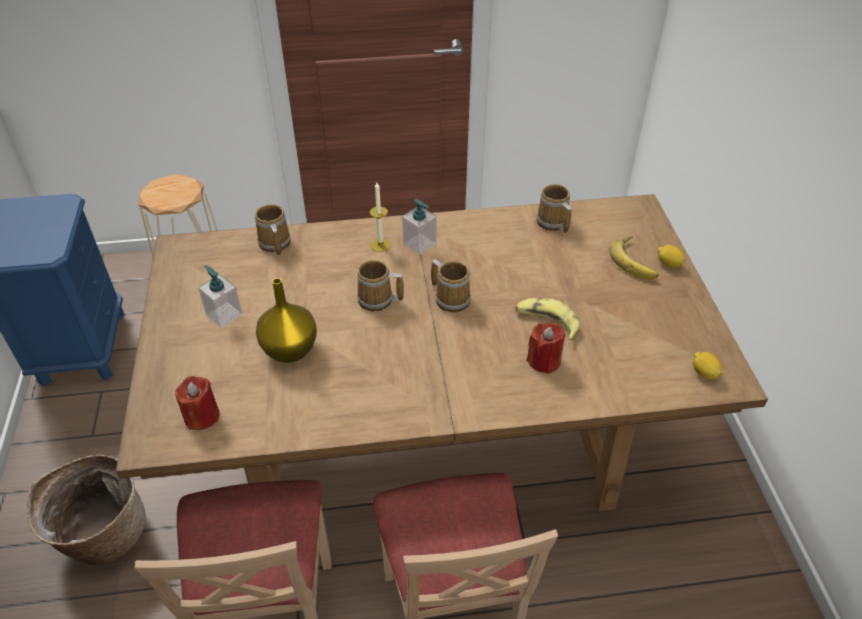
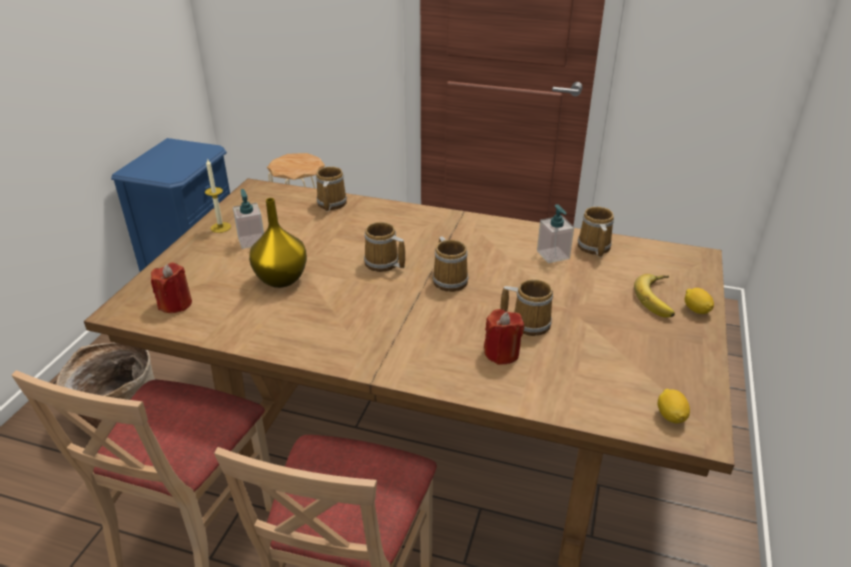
camera: 25 degrees right, 10 degrees down
(380, 245) = (418, 225): candle -> candle (220, 227)
(419, 244) = (453, 233): soap dispenser -> soap dispenser (553, 255)
(546, 322) = (528, 323): banana -> mug

